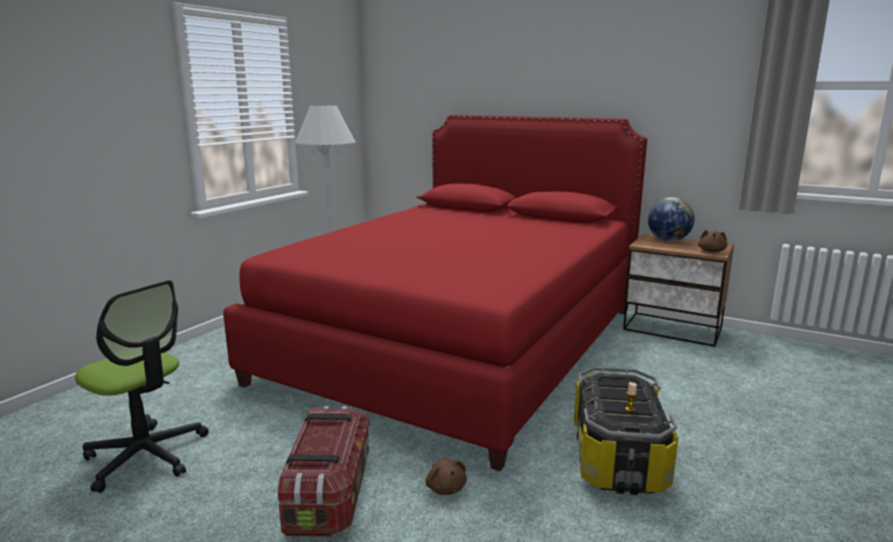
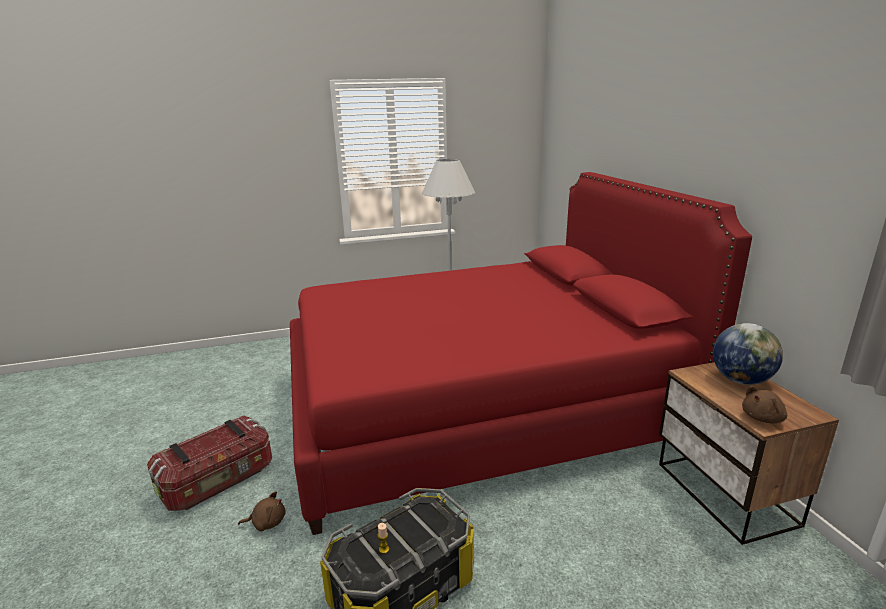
camera: 45 degrees right, 5 degrees up
(146, 456) = (201, 403): office chair -> none
(445, 487) = (267, 522): brown plush toy -> brown plush toy turned 120 degrees counterclockwise

